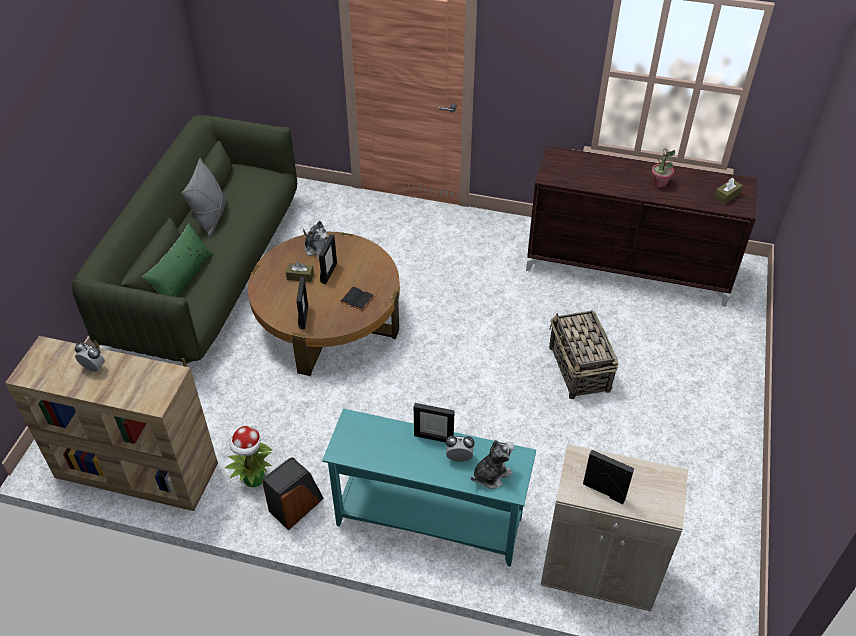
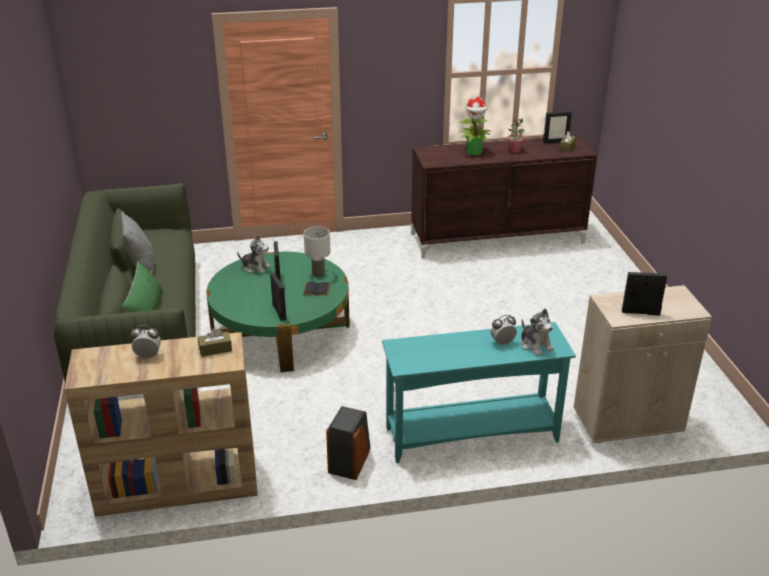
camera: 25 degrees left, 15 degrees down
(254, 479) = (297, 455): potted plant -> potted plant (474, 152)
(300, 276) = (254, 288): brown tissue box -> brown tissue box (215, 349)
(328, 320) = (281, 330): brown coffee table -> green coffee table
(372, 278) = (318, 274): none -> white table lamp
(434, 437) = (471, 336): picture frame -> picture frame (555, 141)
(491, 474) = (535, 345): plush toy -> plush toy turned 120 degrees clockwise
(579, 369) = (511, 306): basket -> none

